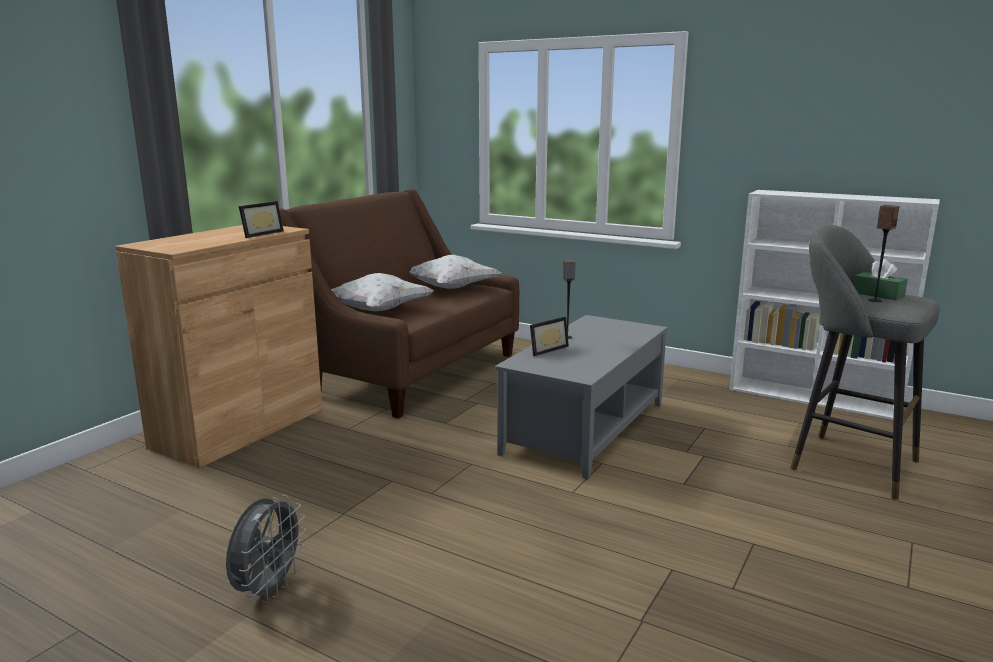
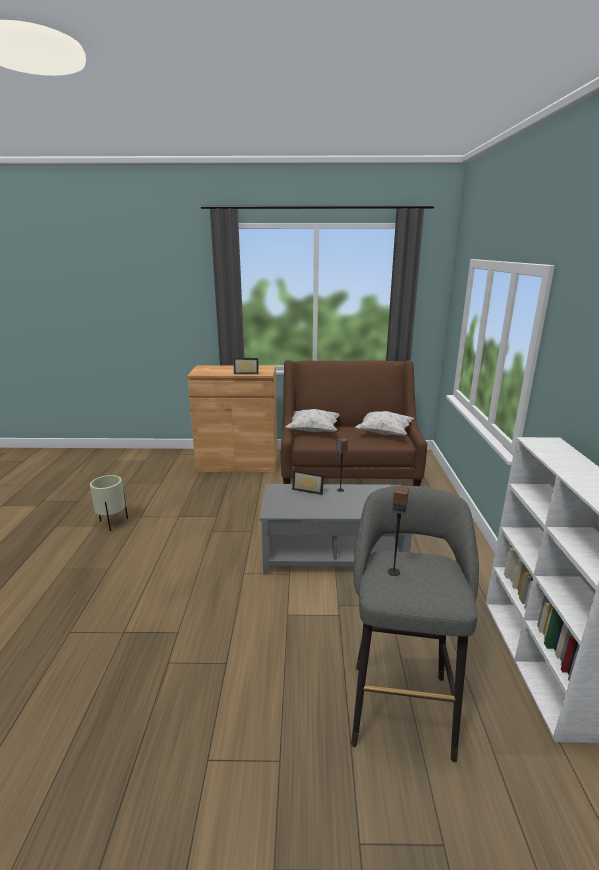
camera: 60 degrees right, 5 degrees up
(268, 589) = (113, 523): grey fan -> beige planter
(878, 294) = (422, 572): green tissue box -> none

